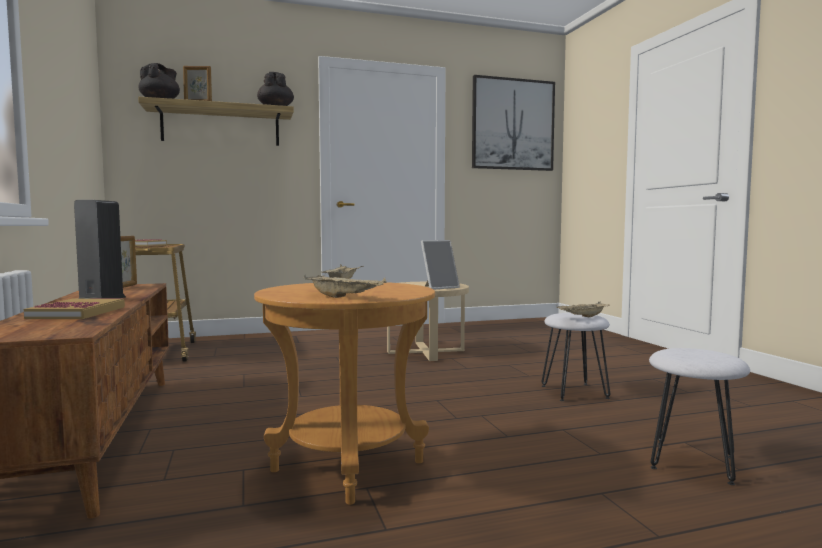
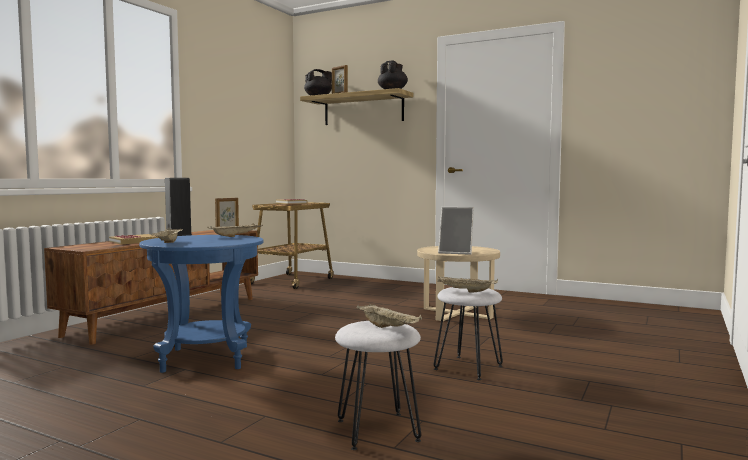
camera: 45 degrees right, 0 degrees up
(348, 466) = (206, 358): brown side table -> blue side table
(513, 124) = (653, 70): picture -> none
(707, 352) = (389, 328): none -> beige tray

